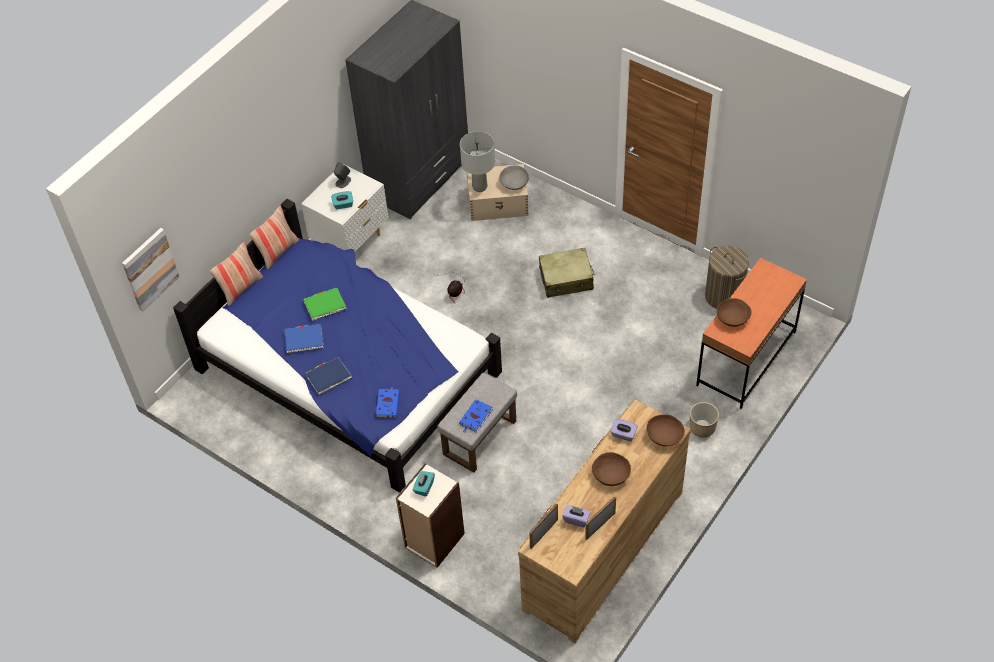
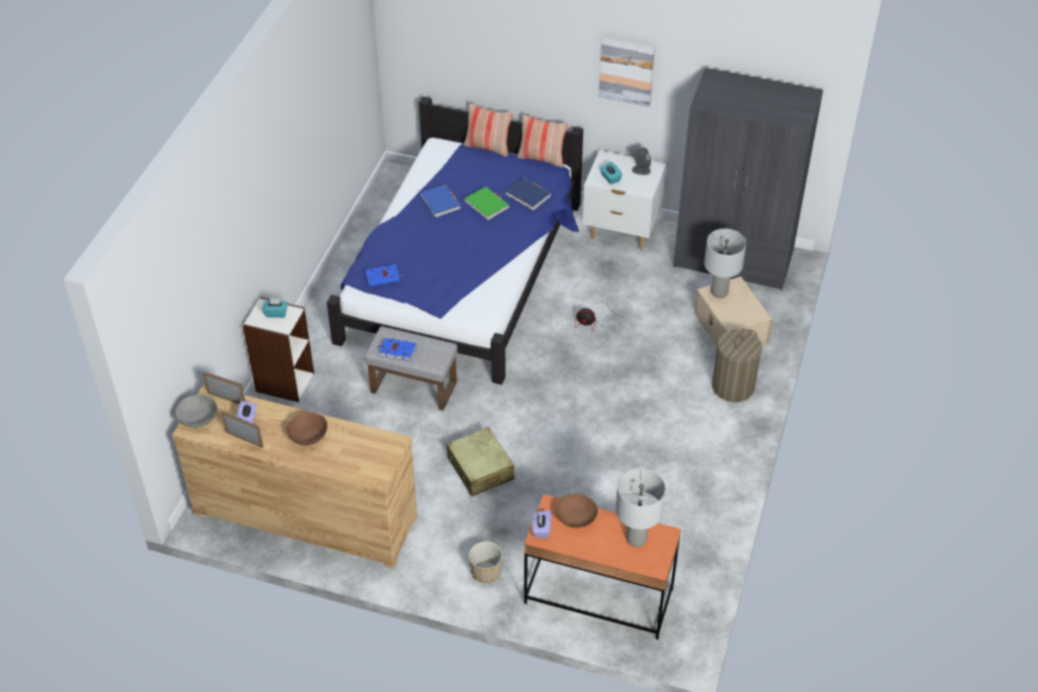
camera: 70 degrees right, 5 degrees down
(150, 269) = (414, 42): picture -> picture (626, 70)
(328, 377) = (402, 229): blue book -> blue book (528, 195)
(514, 183) = (739, 318): grey bowl -> grey bowl (198, 418)
(566, 279) = (647, 409): beige suitcase -> beige suitcase (480, 469)
(623, 434) = (361, 435): purple tissue box -> purple tissue box (541, 529)
(664, 436) = (369, 469): brown bowl -> none
(723, 296) = (684, 558): laundry basket -> laundry basket (733, 386)
(764, 286) = (636, 539): none -> grey table lamp

